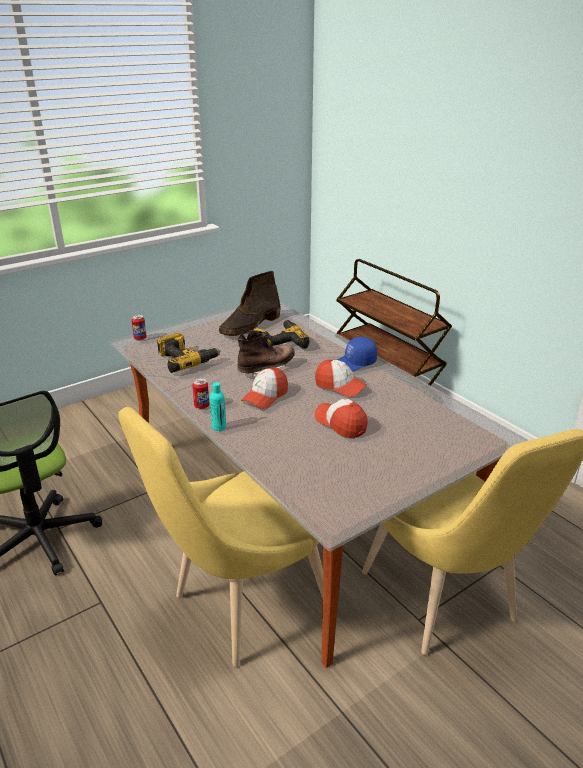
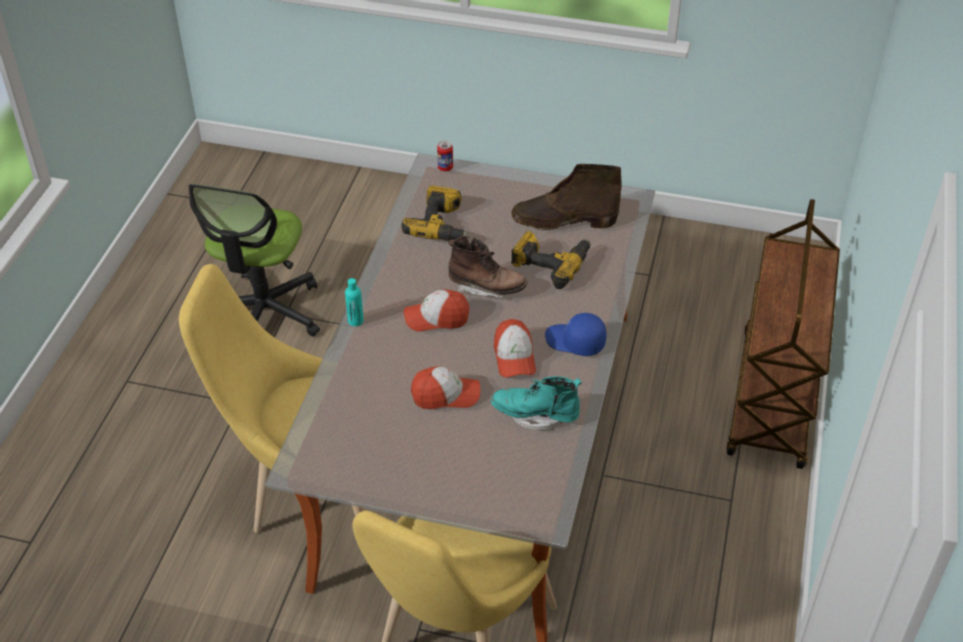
camera: 50 degrees right, 15 degrees up
(201, 406) = (376, 288): can -> none
(341, 423) = (445, 395): cap -> cap turned 75 degrees clockwise
(400, 401) = (535, 415): none -> turquoise boot

